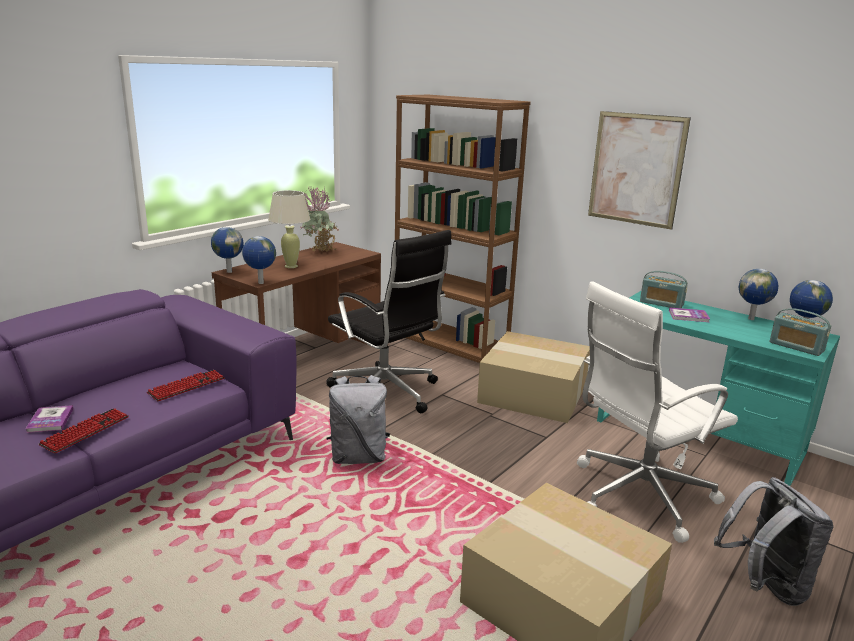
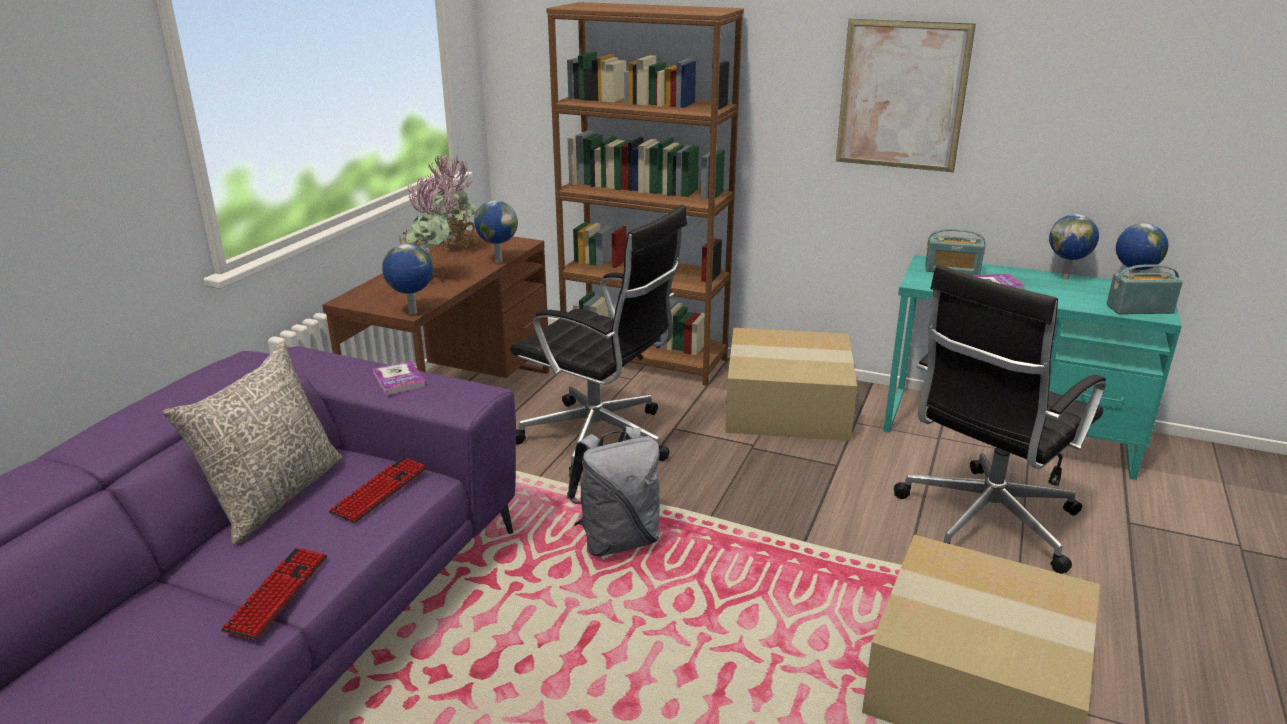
camera: 15 degrees left, 5 degrees up
(50, 420) = (205, 586): book -> book (399, 379)
(125, 379) = (274, 496): none -> grey pillow
(229, 271) = (349, 300): globe -> globe (498, 261)
(291, 266) = (434, 278): beige table lamp -> potted plant
(638, 495) = (984, 523): white office chair -> black office chair
(764, 586) = (1175, 607): grey backpack -> none
(796, 347) = (1139, 309): radio -> radio turned 150 degrees clockwise

